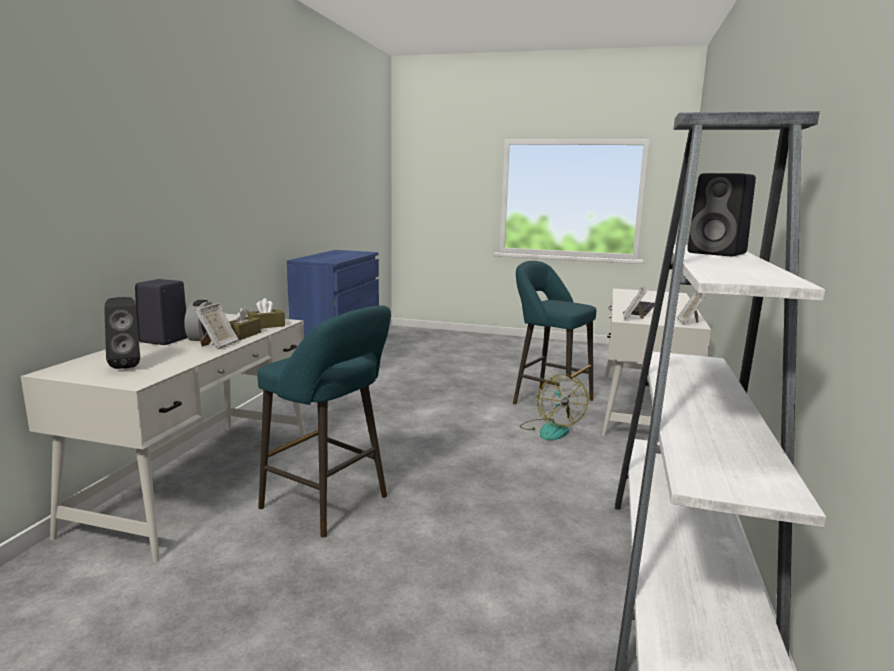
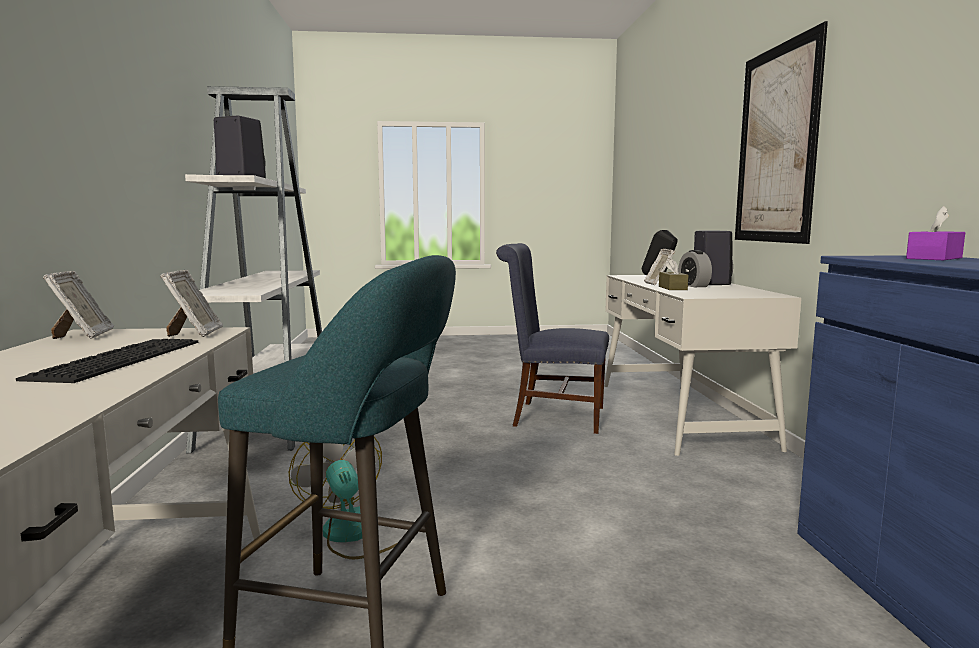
camera: 160 degrees right, 5 degrees down
(166, 190) = (776, 145): none -> picture
(266, 326) = (690, 293): brown tissue box -> none
(321, 258) = (934, 258): none -> purple tissue box
(329, 504) = (552, 416): turquoise stool -> blue chair

